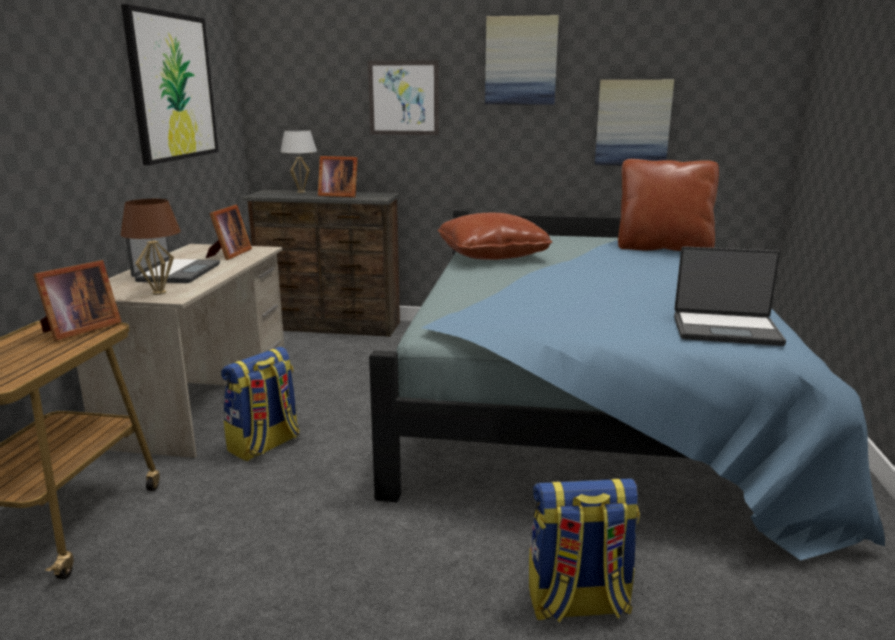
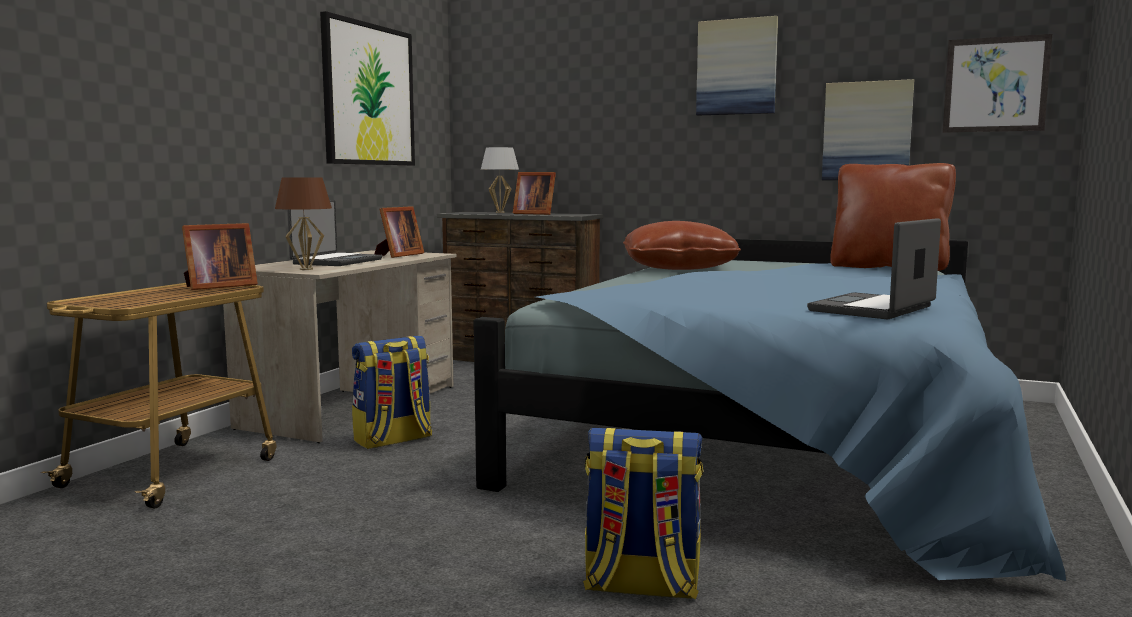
camera: 15 degrees right, 10 degrees down
(403, 98) = (610, 112): picture -> picture (995, 84)
(725, 330) = (874, 309): laptop -> laptop turned 105 degrees clockwise

